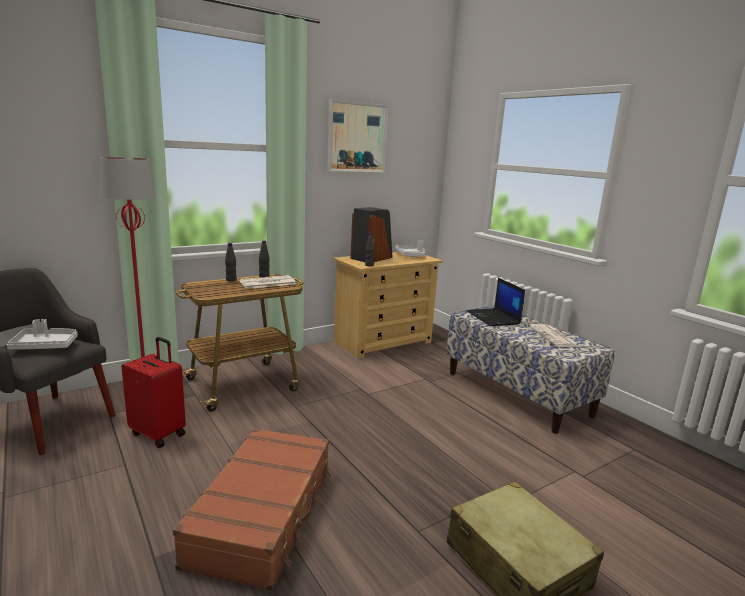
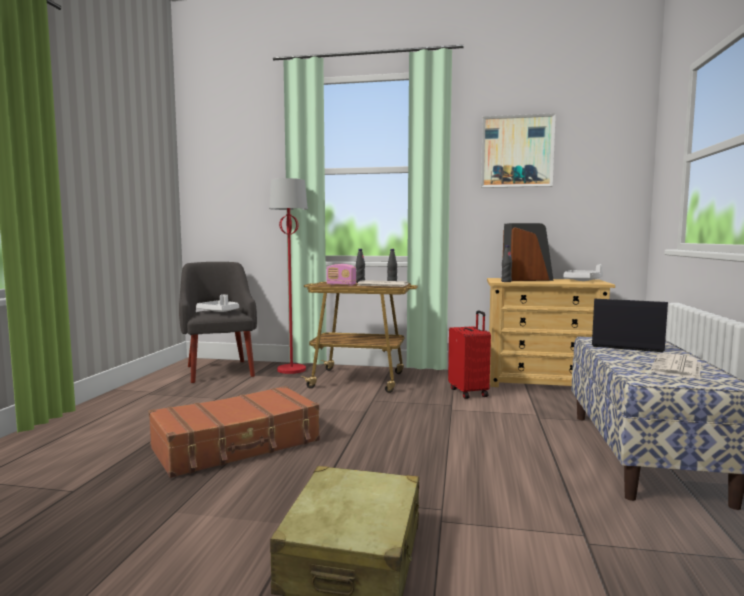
camera: 45 degrees right, 10 degrees down
(159, 433) = (259, 390): red suitcase -> red suitcase (469, 392)
(222, 289) = (341, 285): none -> radio
(493, 318) = (625, 345): laptop -> laptop turned 90 degrees clockwise

